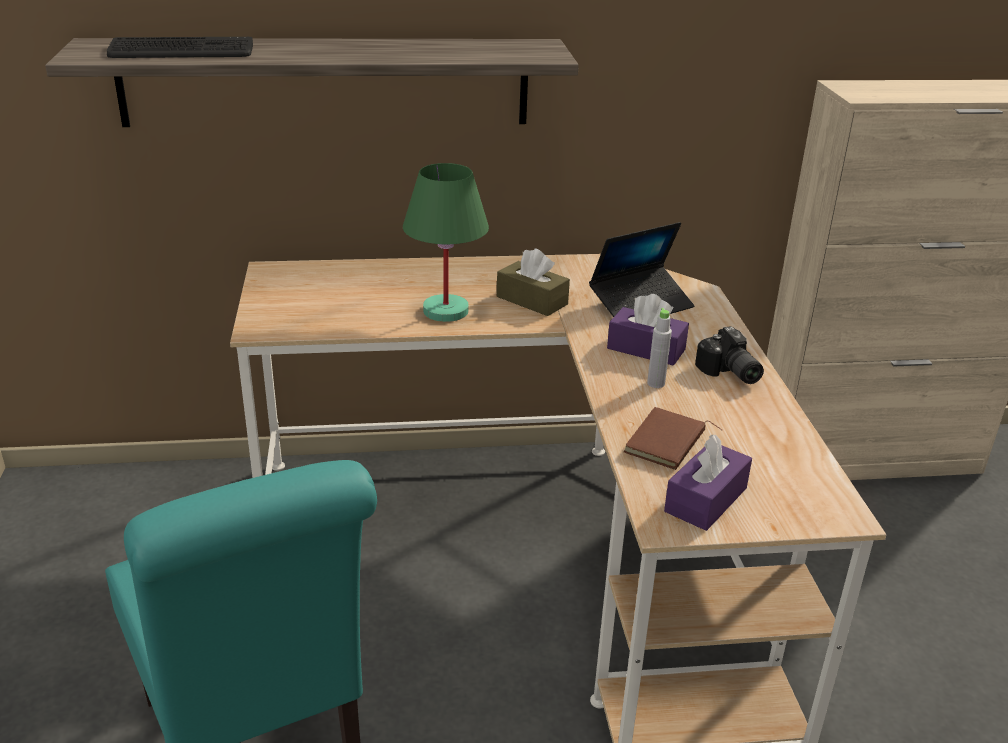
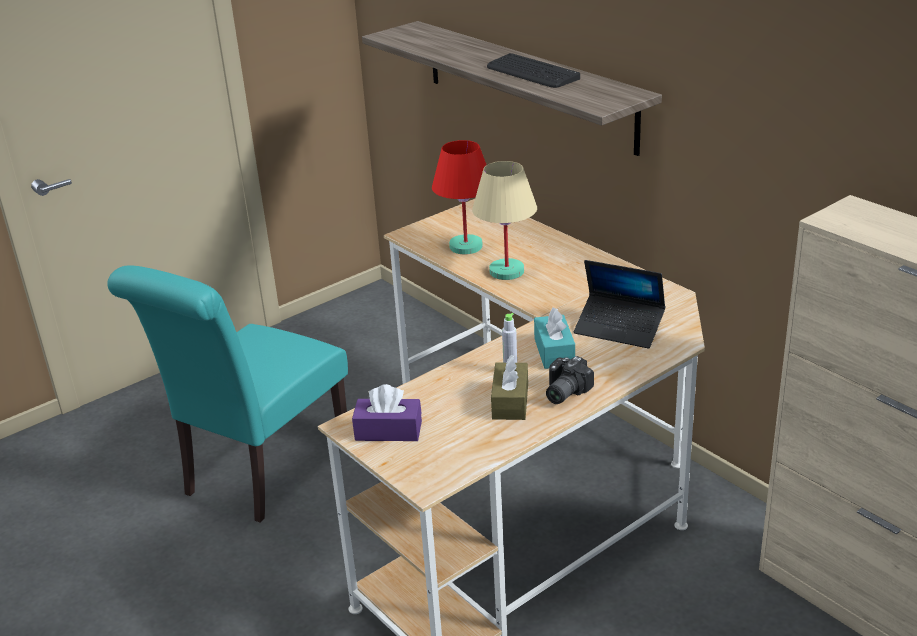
camera: 60 degrees right, 0 degrees up
(181, 51) = (434, 43): keyboard -> keyboard (531, 73)
(351, 310) = (465, 246): none -> red table lamp
(446, 311) = (506, 272): green table lamp -> beige table lamp
(532, 300) = (564, 291): brown tissue box -> brown tissue box (510, 401)
(646, 349) = (554, 352): purple tissue box -> turquoise tissue box
(667, 444) = (438, 398): brown book -> none

